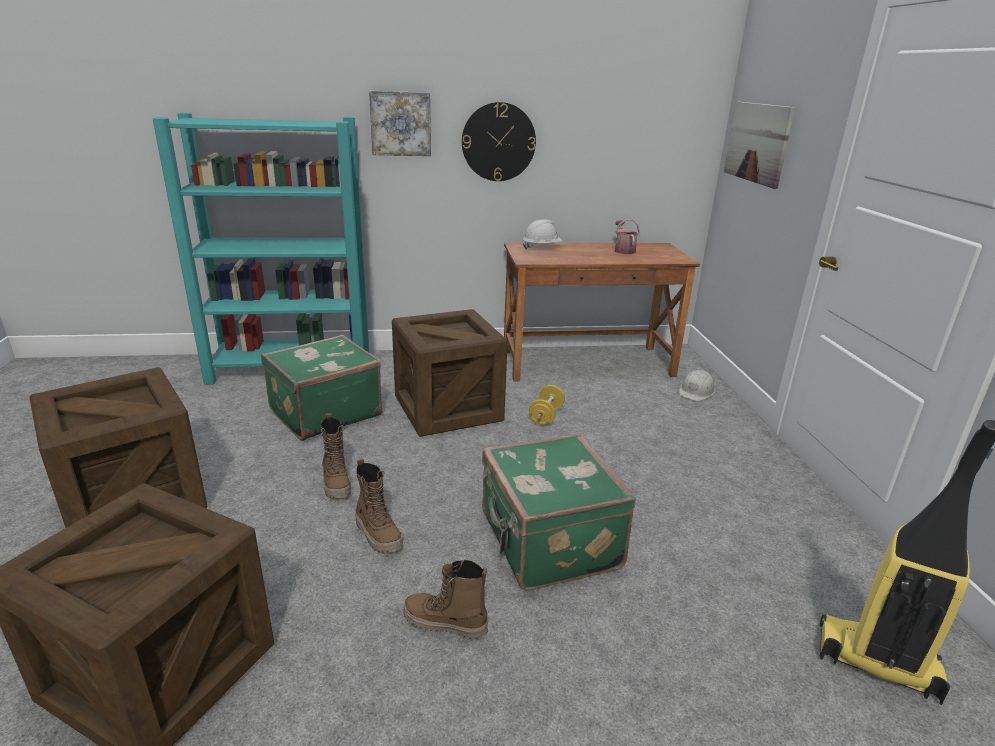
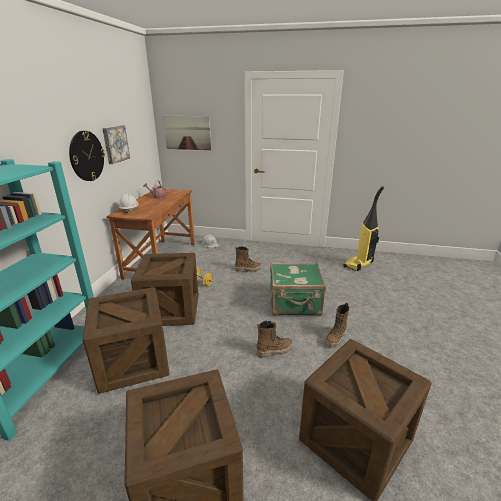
camera: 70 degrees left, 0 degrees up
(324, 412) = (133, 361): green suitcase -> crate
(336, 483) = (222, 362): boot -> boot (248, 269)
(400, 123) = (35, 157): picture -> picture (115, 144)

